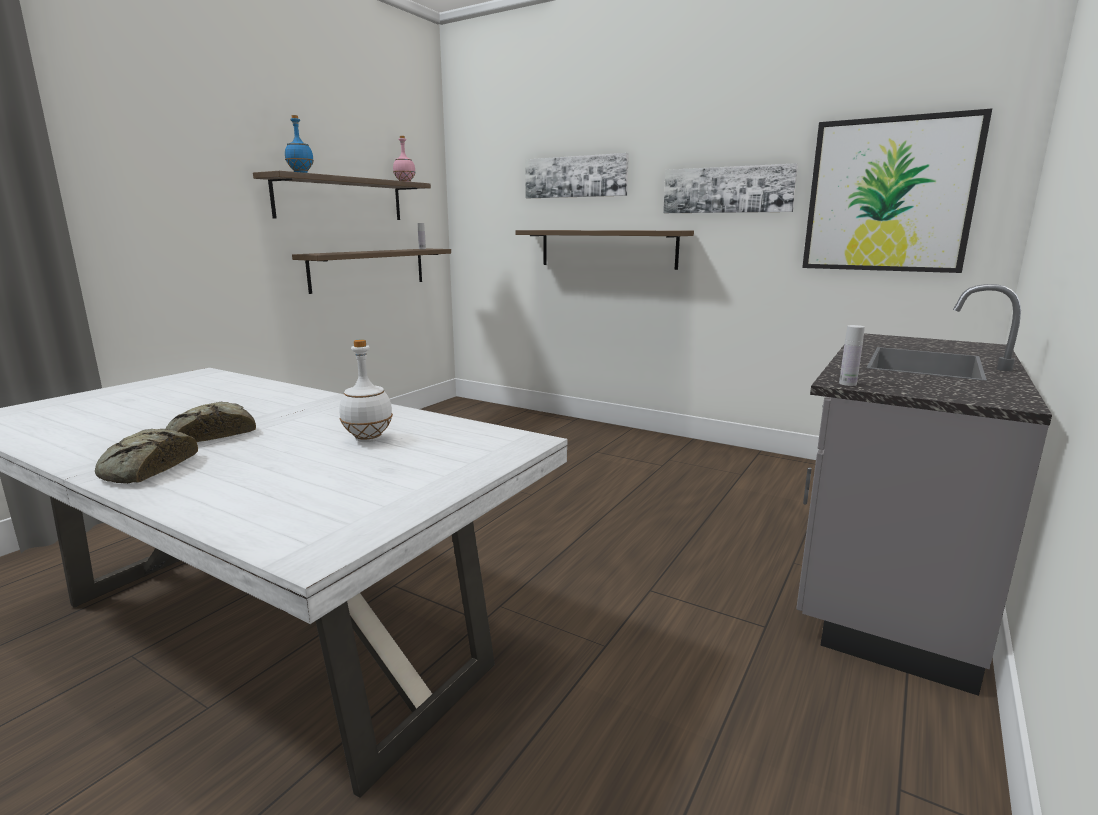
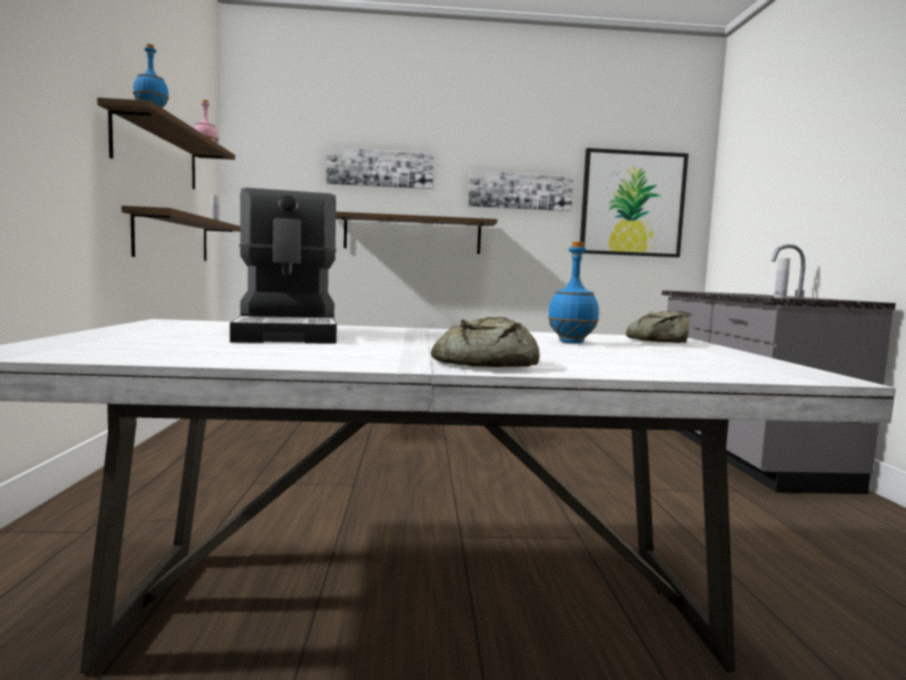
camera: 35 degrees left, 10 degrees down
(207, 400) = (290, 333): none -> coffee machine
(210, 435) = (425, 347): bread -> bread (659, 341)
(368, 439) = (570, 342): white bottle -> blue bottle

